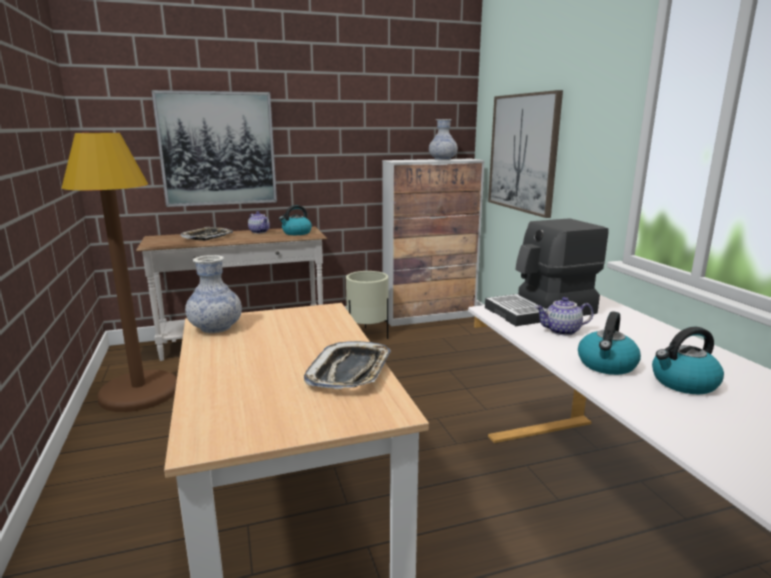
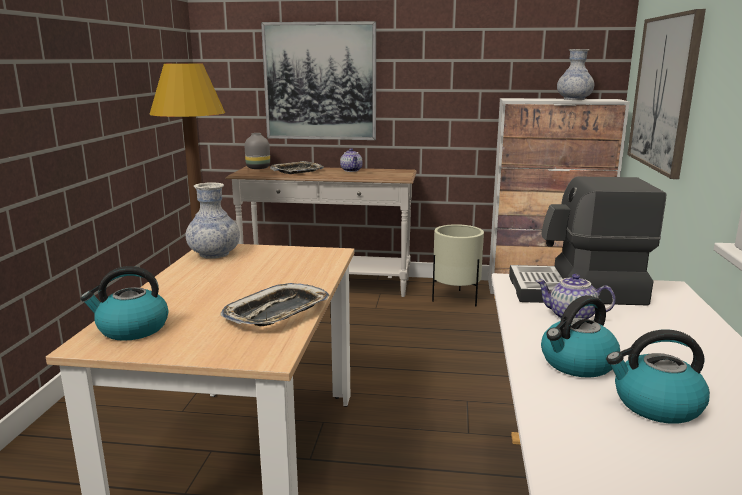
camera: 25 degrees right, 0 degrees up
(162, 237) = (258, 168): none -> grey vase
(296, 233) = (386, 174): kettle -> kettle (132, 329)

